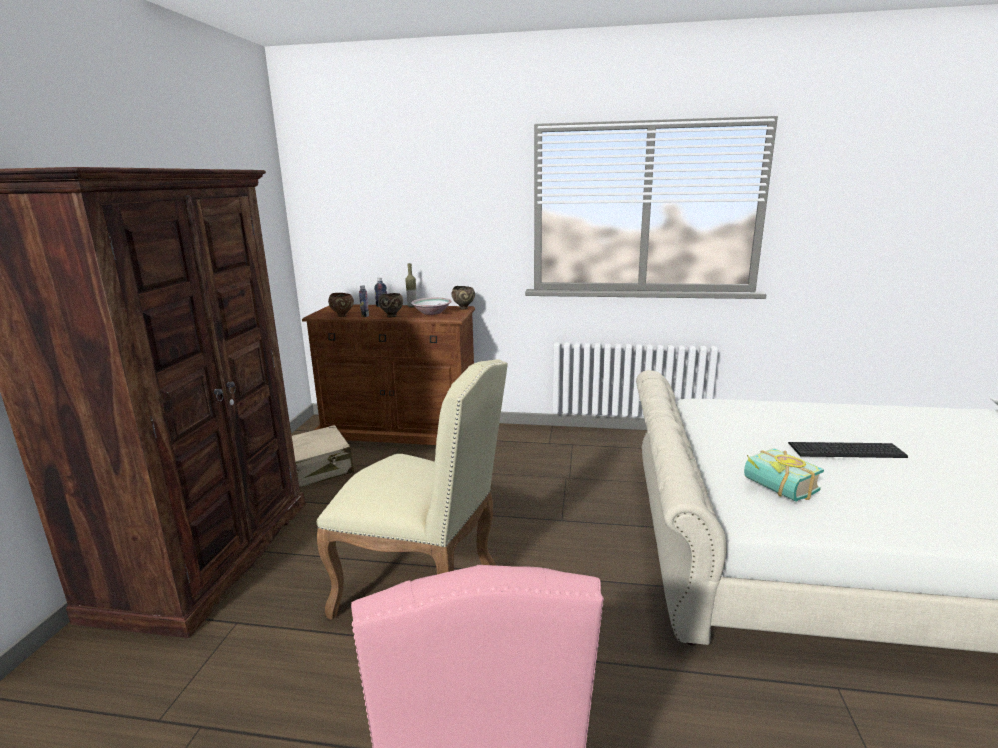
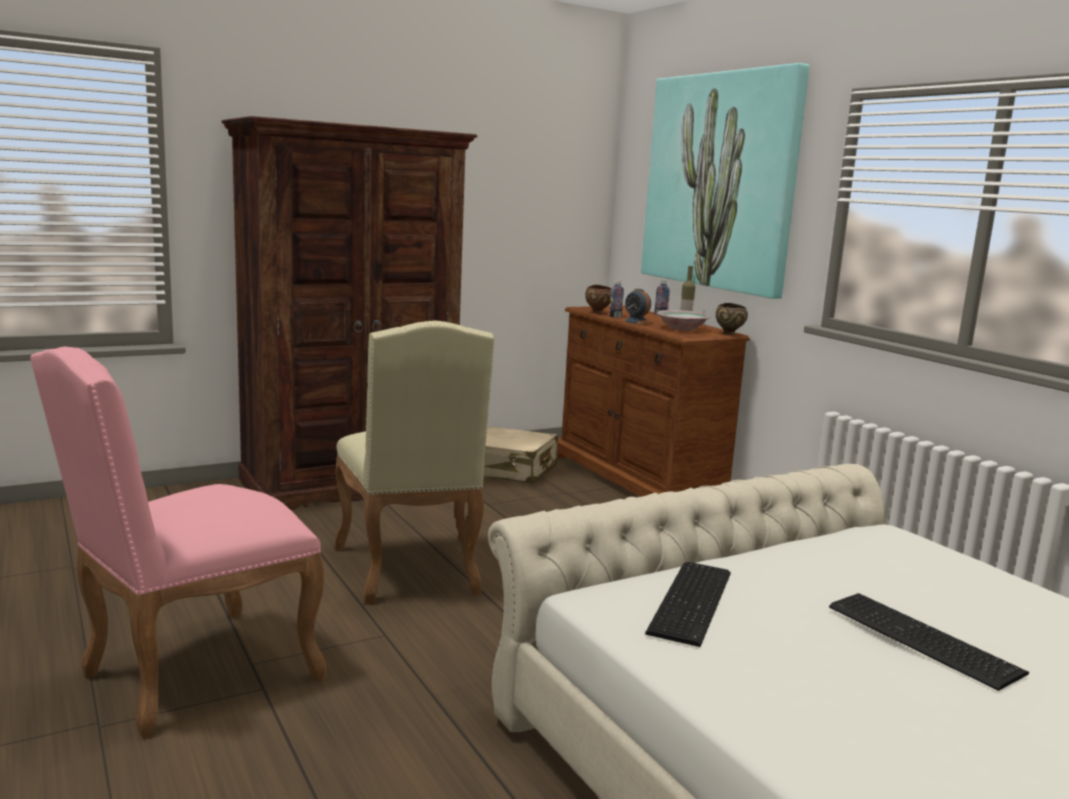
camera: 50 degrees right, 5 degrees down
(392, 316) = (636, 322): brown bowl -> alarm clock
(416, 195) = (720, 181): none -> picture
(775, 489) = (694, 601): book -> keyboard

